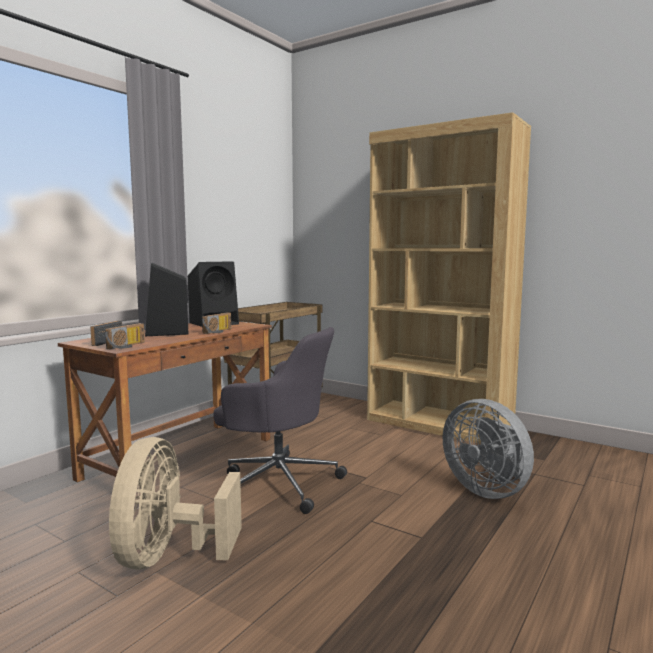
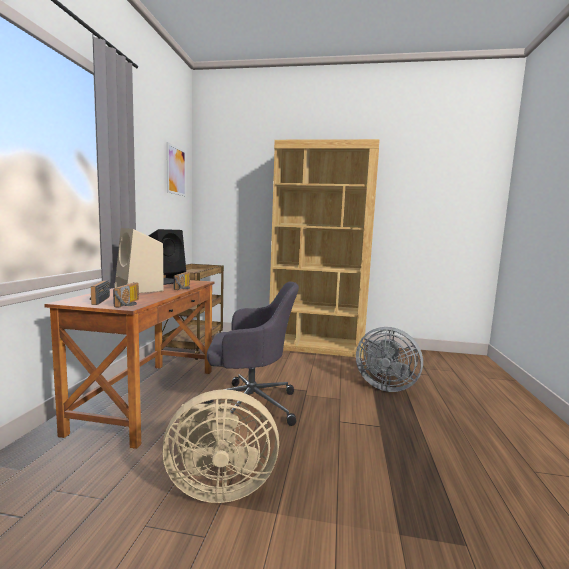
camera: 25 degrees left, 0 degrees up
(167, 332) = (139, 290): black speaker -> beige speaker
(168, 556) = (218, 486): beige fan -> beige fan turned 75 degrees counterclockwise
(262, 185) = (176, 170): none -> picture

